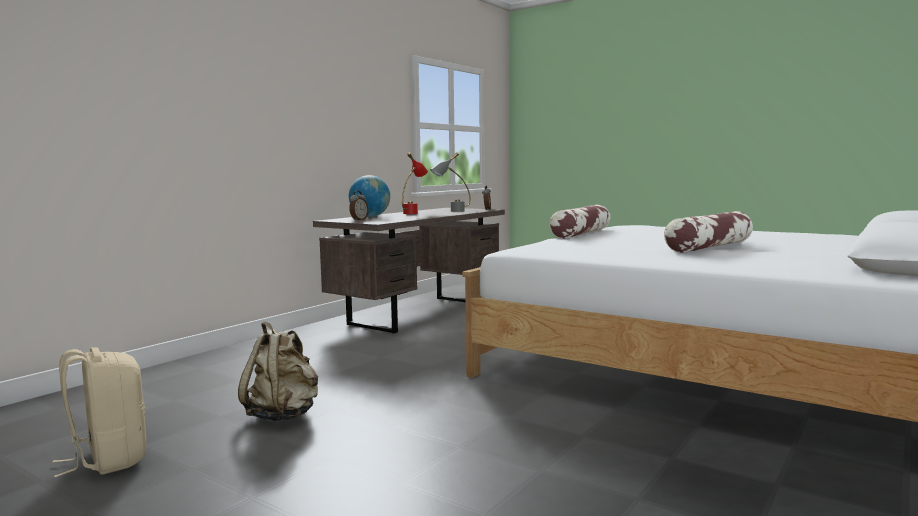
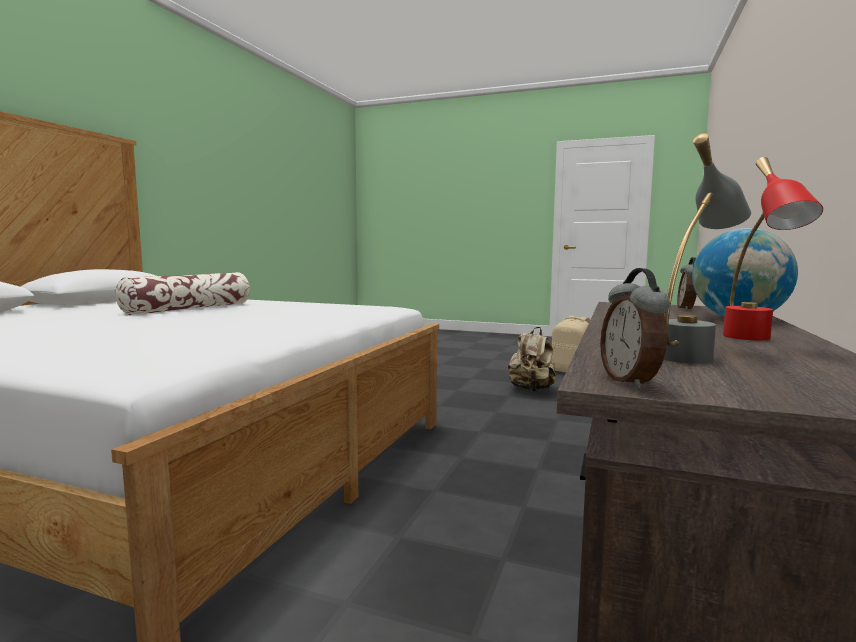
camera: 165 degrees right, 0 degrees up
(581, 234) = (300, 330): pillow -> none

